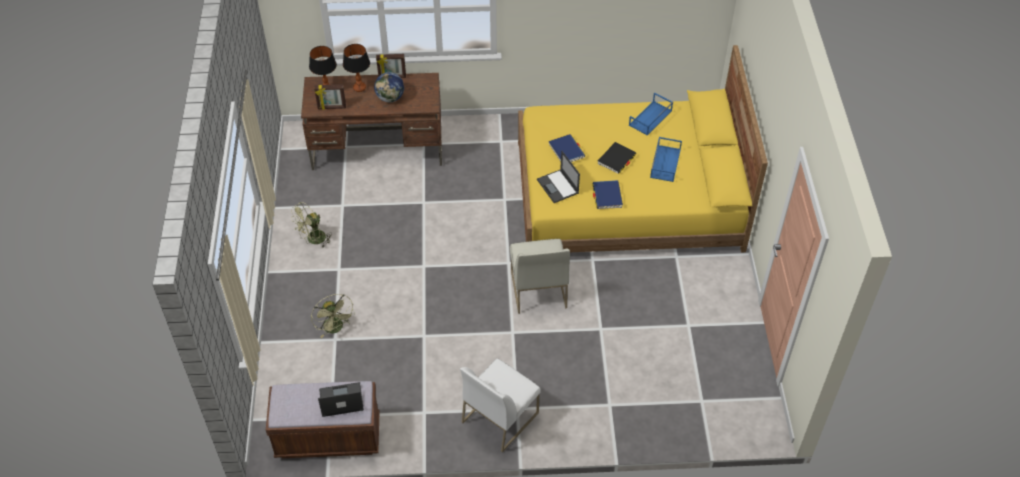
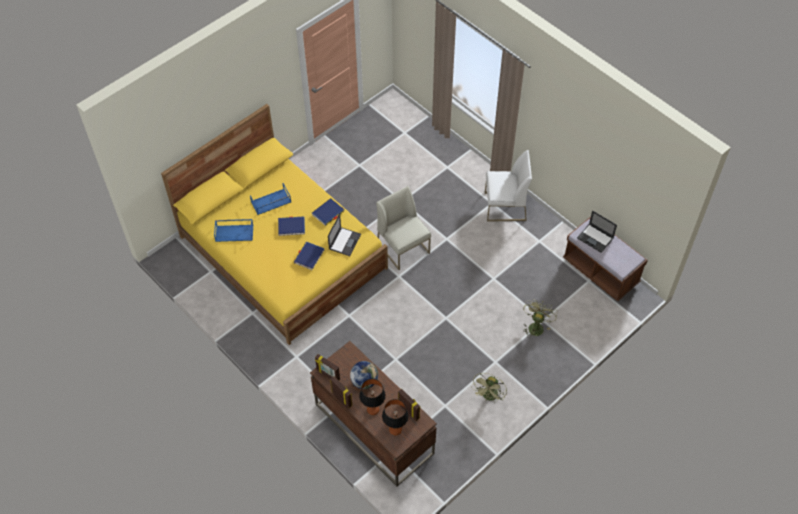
camera: 130 degrees left, 5 degrees up
(313, 240) = (489, 397): green fan -> green fan turned 105 degrees clockwise
(423, 81) = (328, 375): none -> picture frame
(538, 289) = (404, 248): white chair -> white chair turned 75 degrees counterclockwise
(616, 159) = (291, 227): black book -> blue book

